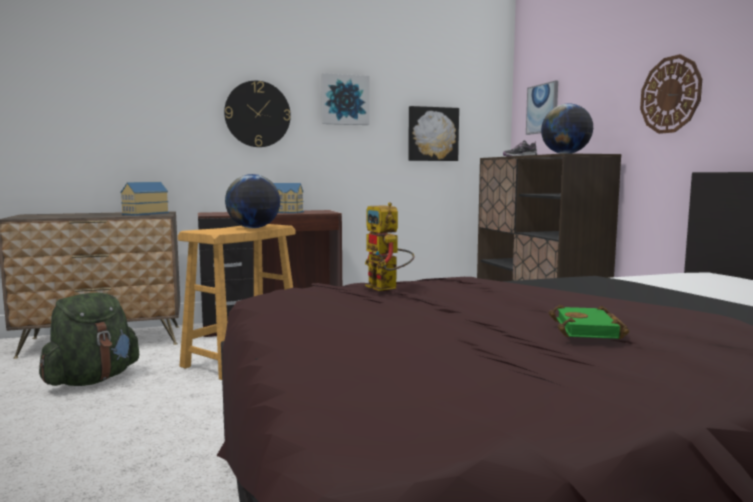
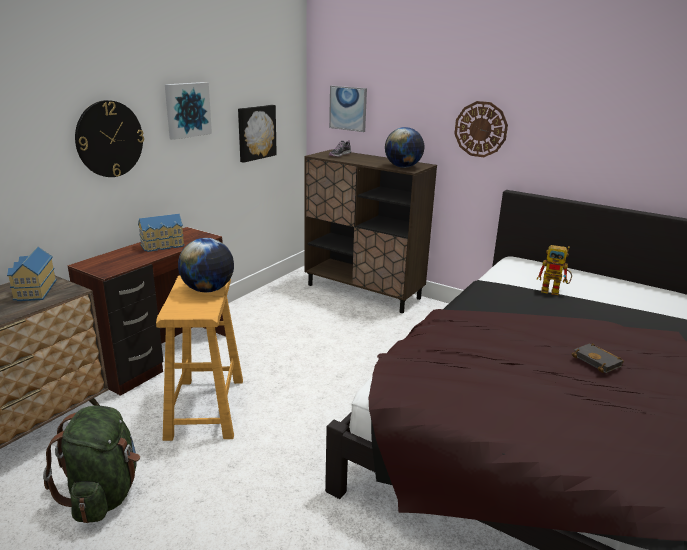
camera: 40 degrees left, 15 degrees up
(387, 288) = (439, 348): toy robot -> toy robot (554, 291)
(589, 330) = (598, 361): green book -> black book

